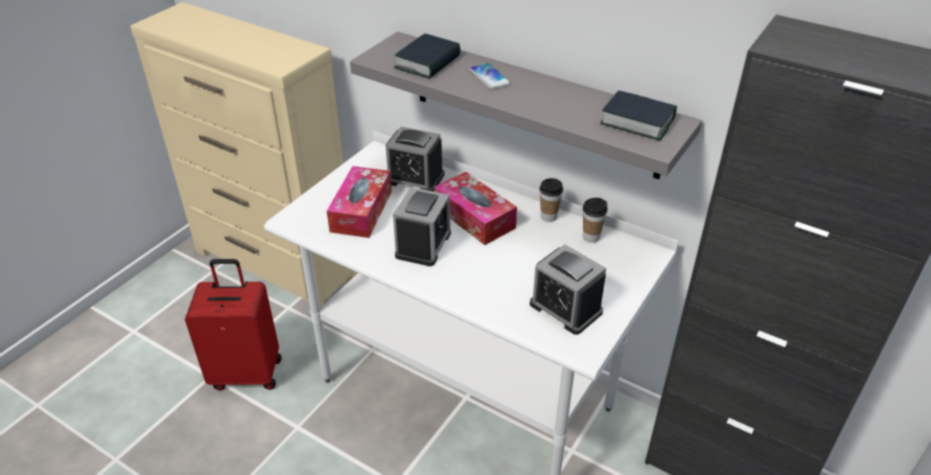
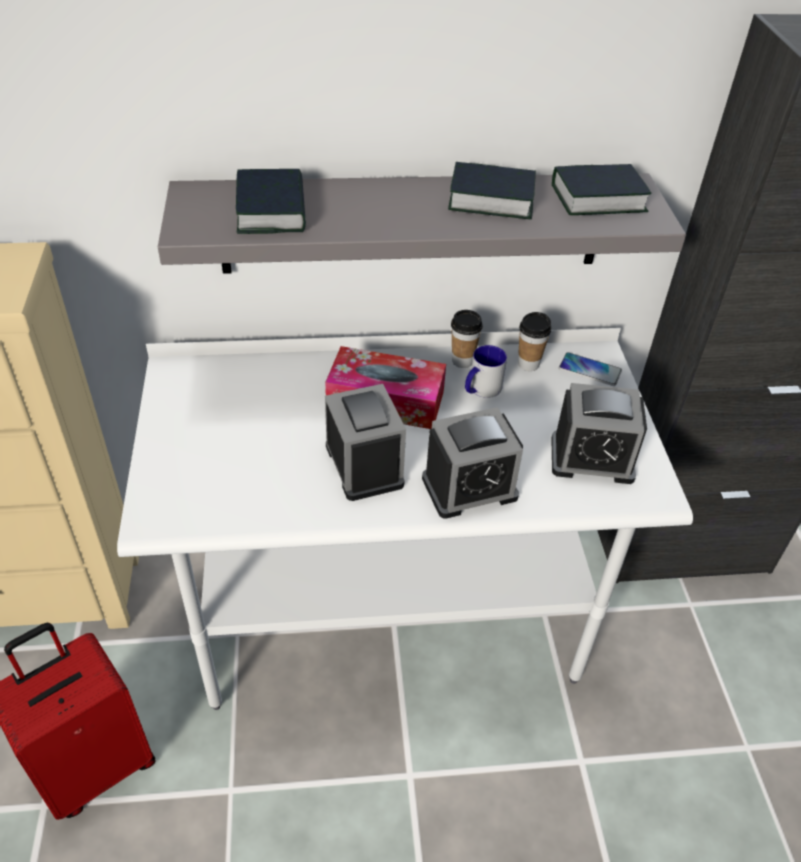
camera: 40 degrees left, 5 degrees up
(361, 211) = (238, 460): tissue box -> none
(415, 178) = (260, 384): alarm clock -> alarm clock (469, 488)
(489, 77) = (374, 203): phone -> phone (589, 370)
(540, 237) = (481, 389): none -> mug
(563, 98) = (491, 199): none -> book

